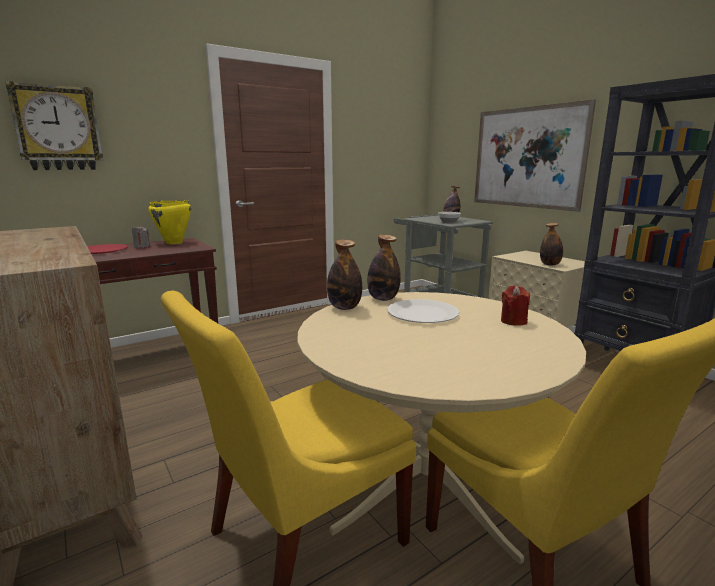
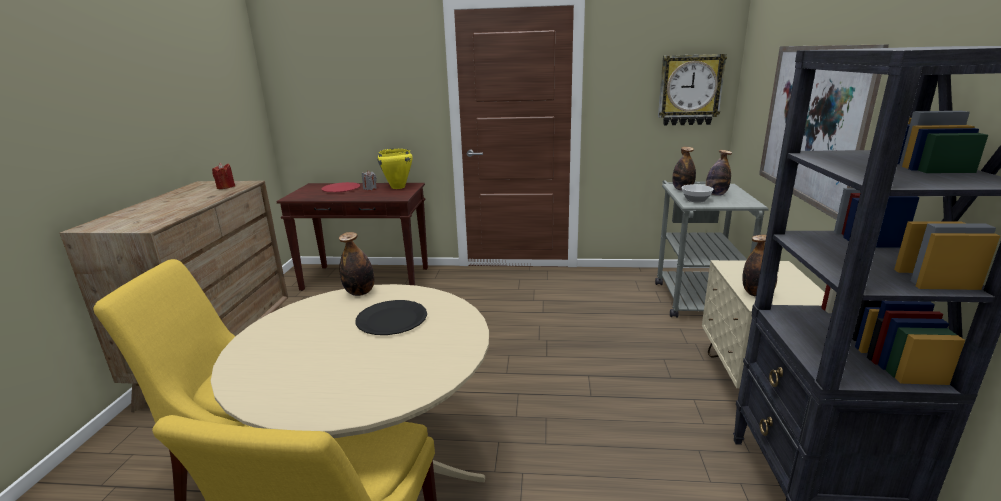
camera: 40 degrees right, 5 degrees up
(58, 128) = (325, 88): wall clock -> wall clock (689, 90)
(383, 299) = (405, 292): bottle -> bottle (682, 189)
(422, 313) = (392, 319): white plate -> black plate
(513, 321) = (432, 357): red candle -> red candle (226, 187)

